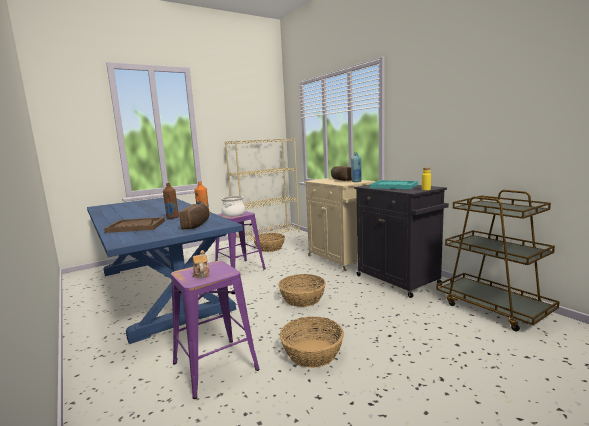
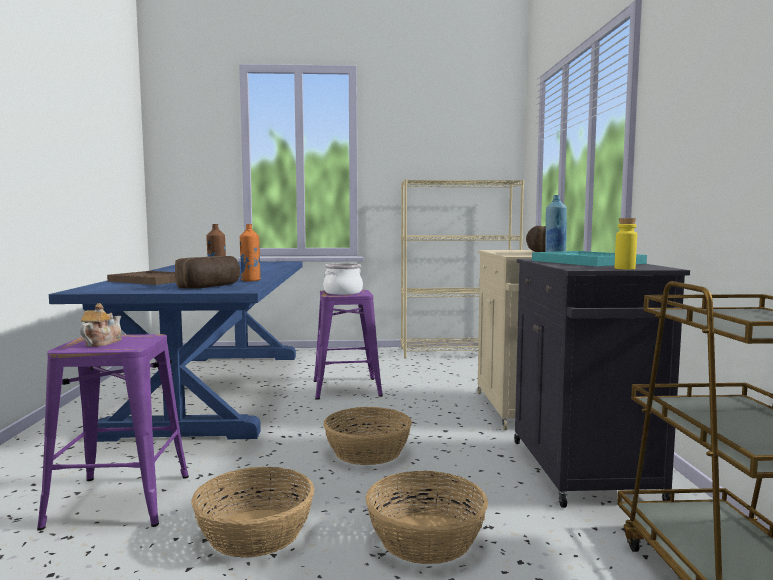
camera: 30 degrees right, 5 degrees down
(269, 248) = (434, 369): basket -> basket (425, 539)

